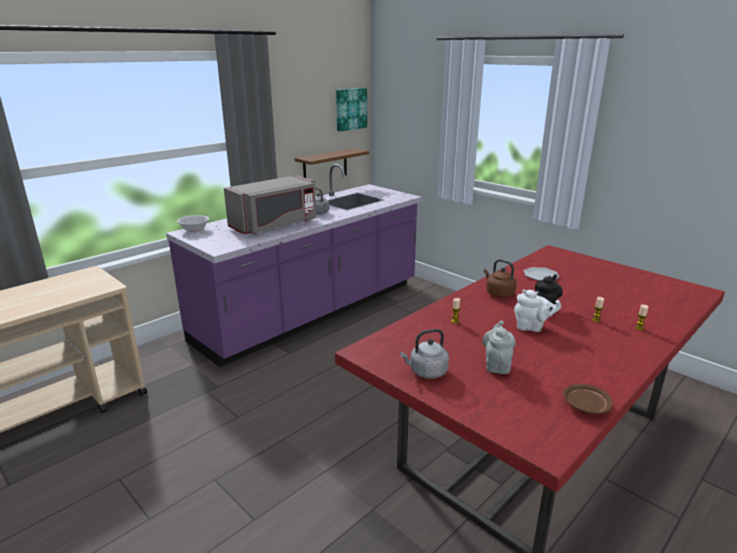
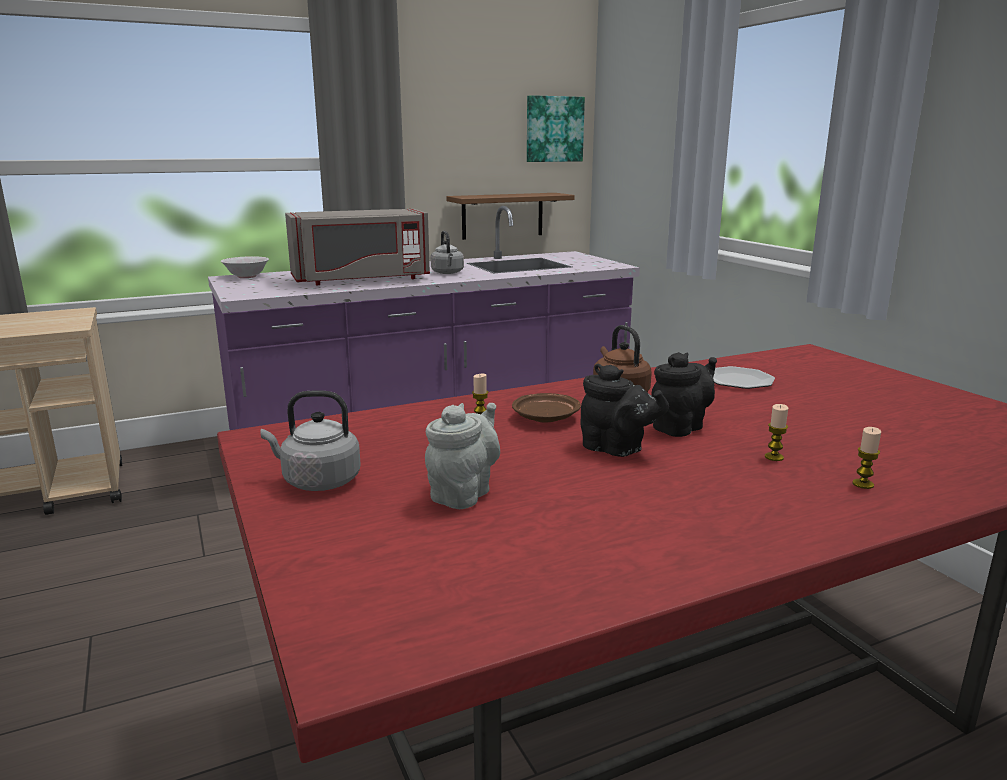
camera: 20 degrees right, 5 degrees down
(532, 327) = (616, 449): white teapot -> black teapot
(585, 405) = (557, 595): brown plate -> brown plate (546, 418)

